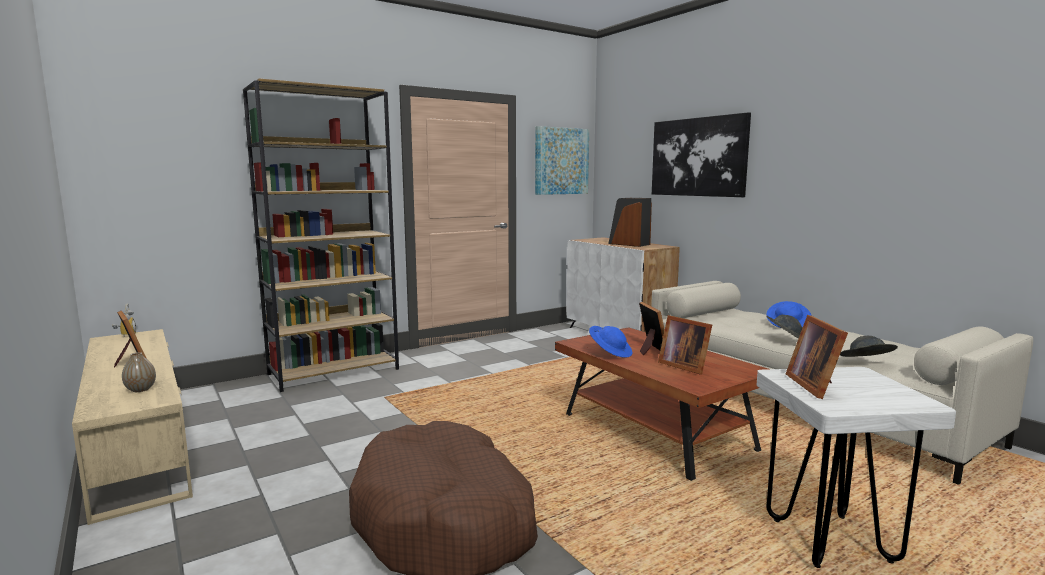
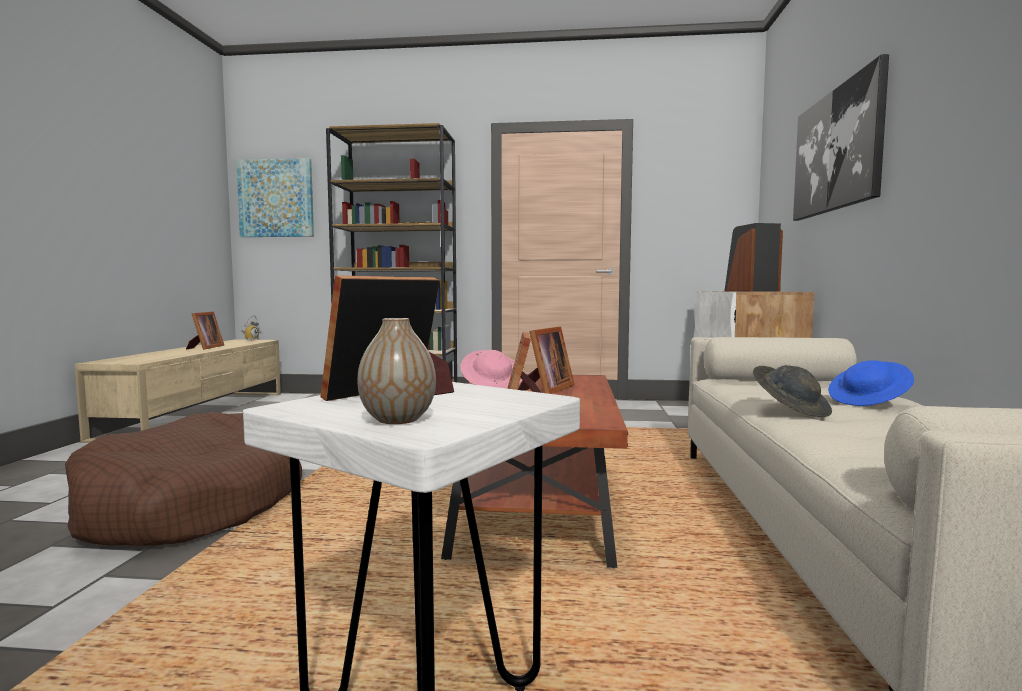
camera: 40 degrees right, 5 degrees down
(140, 389) = (151, 357): vase -> vase (398, 420)
(561, 161) = (701, 193): picture -> picture (276, 198)
(610, 353) = (492, 385): blue hat -> pink hat
(866, 363) = (844, 454): grey hat -> none

